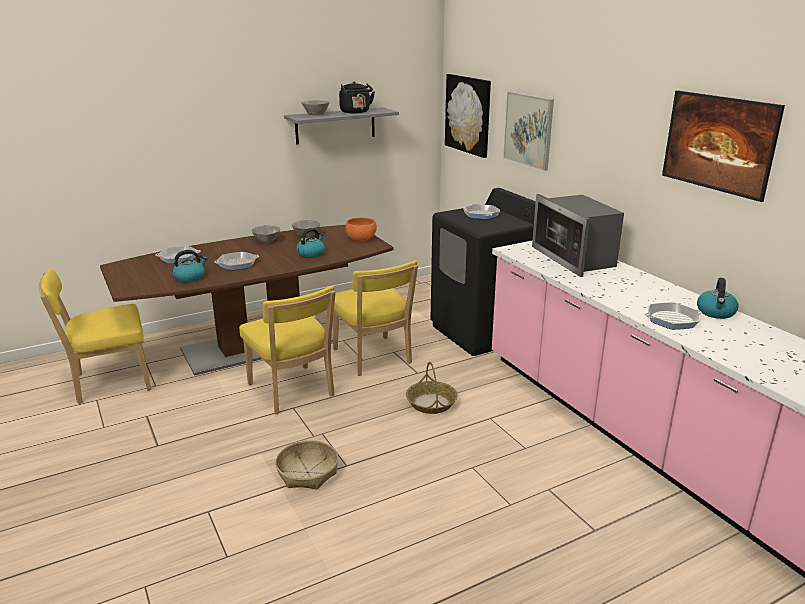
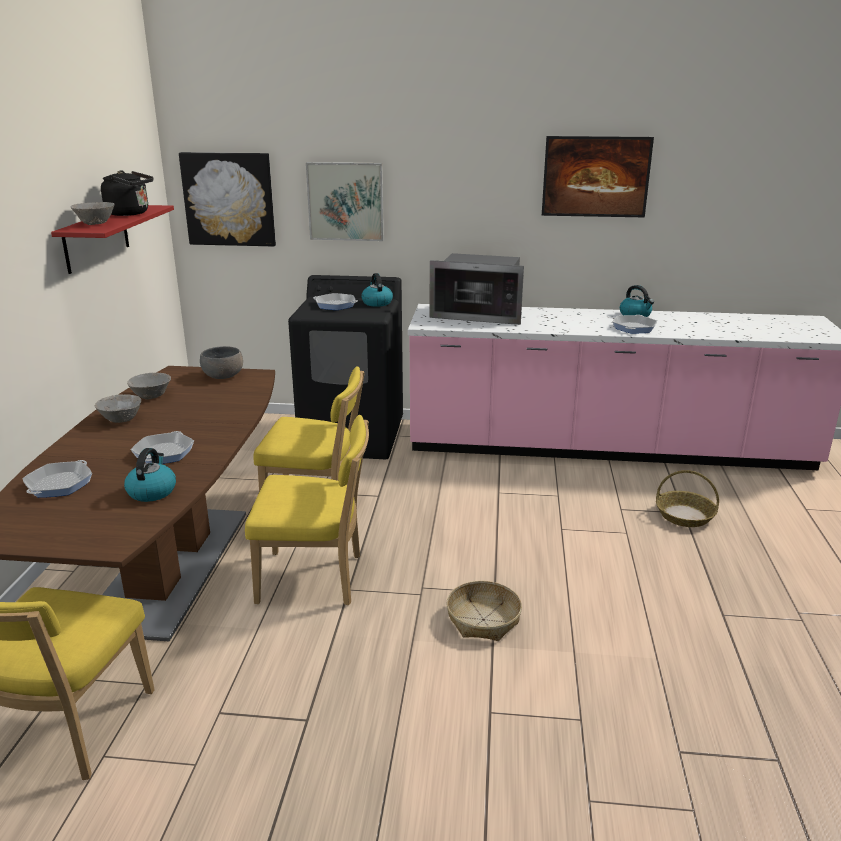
camera: 55 degrees left, 0 degrees up
(311, 254) = (216, 408): kettle -> kettle (376, 303)
(335, 125) = (96, 238): grey shelf -> red shelf
(361, 239) = (223, 376): orange bowl -> grey bowl
(431, 403) = (440, 509): basket -> basket (684, 515)

